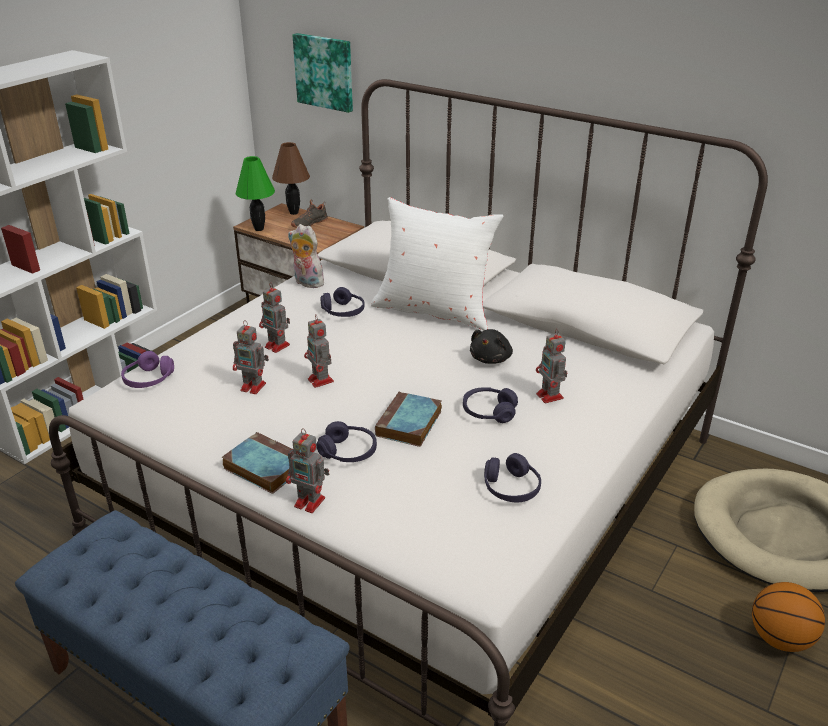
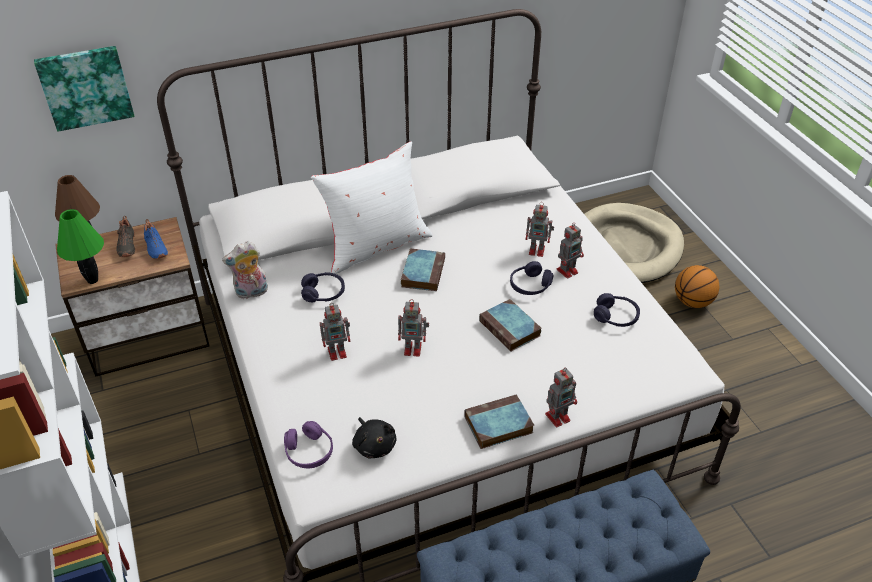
camera: 55 degrees left, 10 degrees up
(254, 387) = (386, 390): toy robot -> toy robot (568, 270)
(319, 233) = (155, 248): none -> blue shoe
(348, 452) = (517, 373): purple headphones -> none
(430, 346) = (423, 272): none -> book
(491, 358) = (469, 252): black plush toy -> black plush toy (374, 445)

